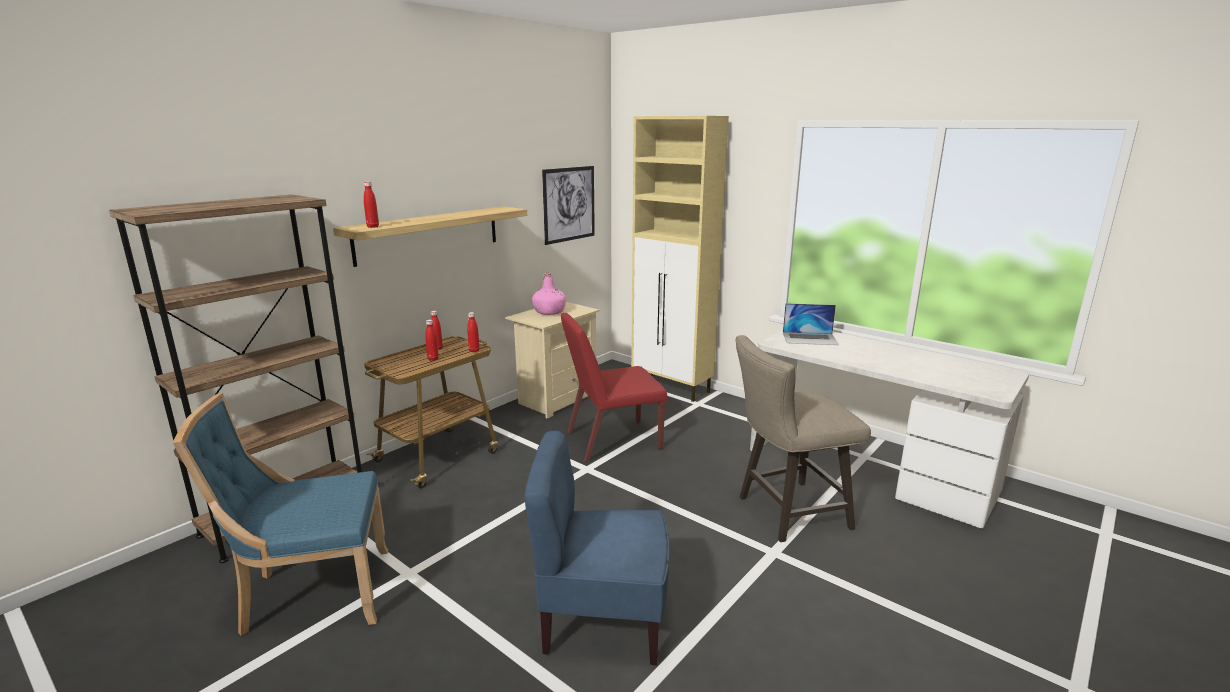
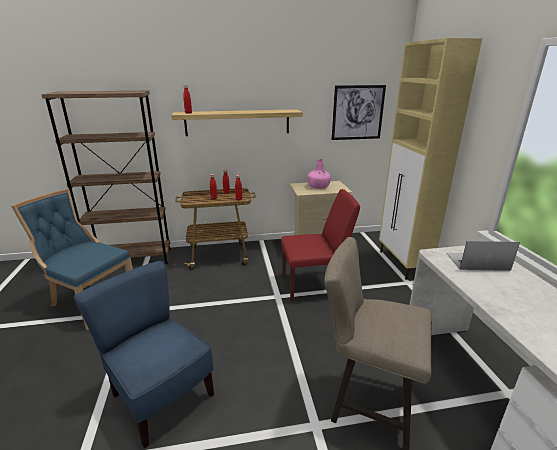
camera: 40 degrees right, 5 degrees up
(612, 441) = (315, 285): red chair -> red chair turned 150 degrees clockwise
(810, 338) = (477, 261): laptop -> laptop turned 135 degrees clockwise

